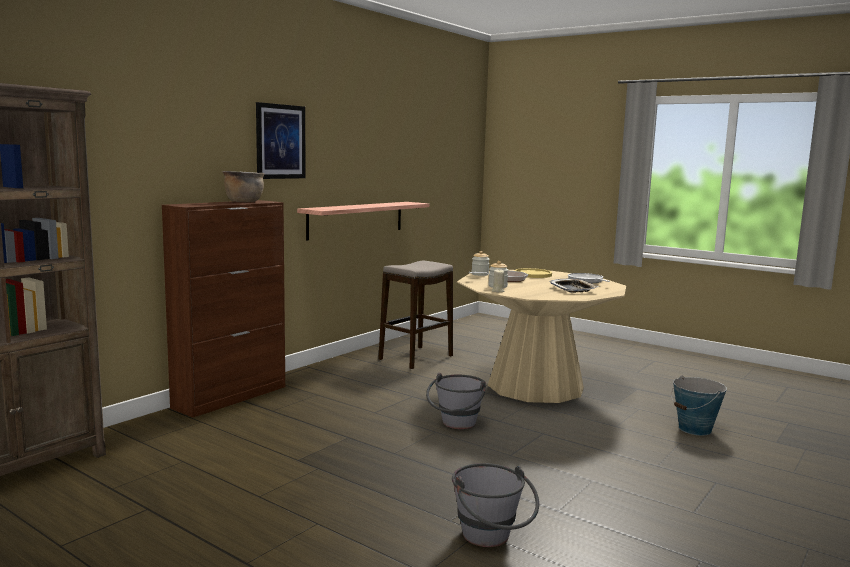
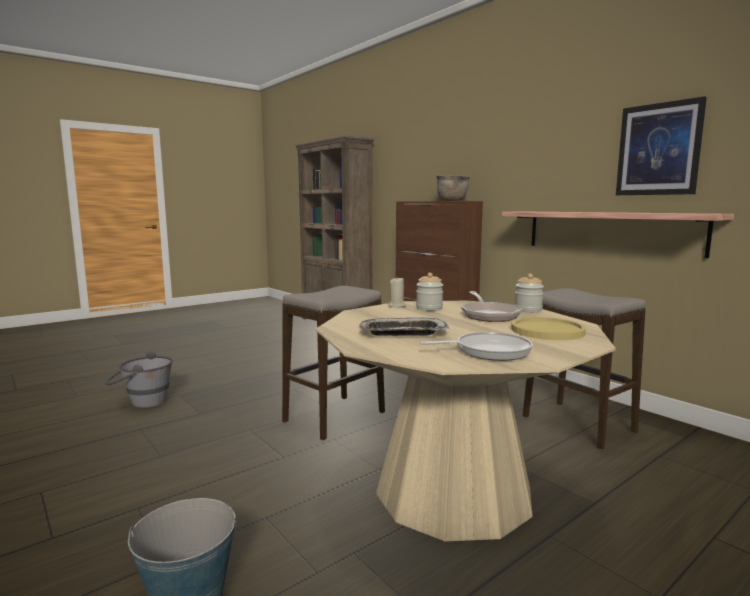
camera: 105 degrees right, 0 degrees up
(280, 141) = (509, 145): picture -> picture (658, 149)
(456, 425) = (334, 417): grey bucket -> stool

